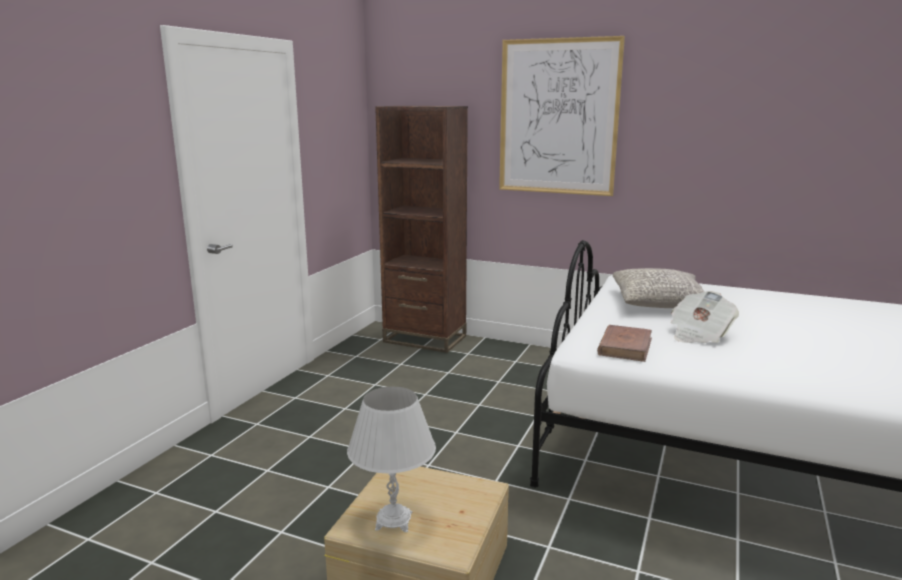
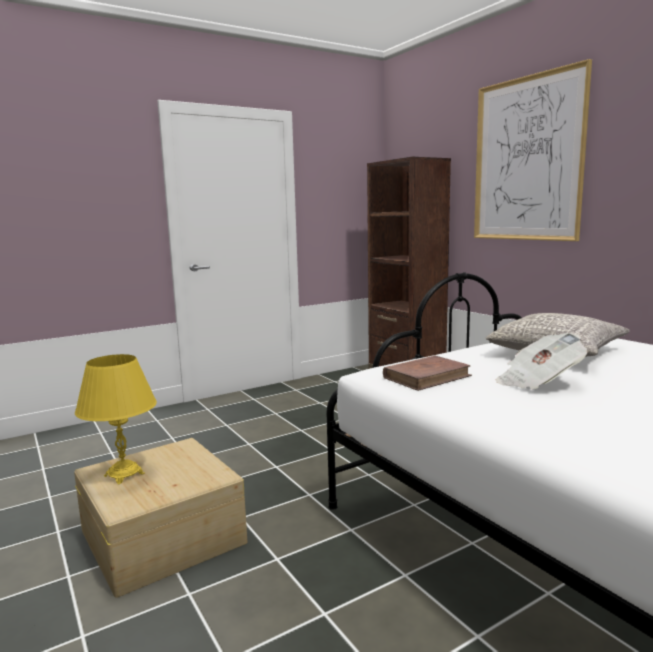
camera: 35 degrees right, 5 degrees down
(393, 521) = (124, 475): white table lamp -> yellow table lamp

